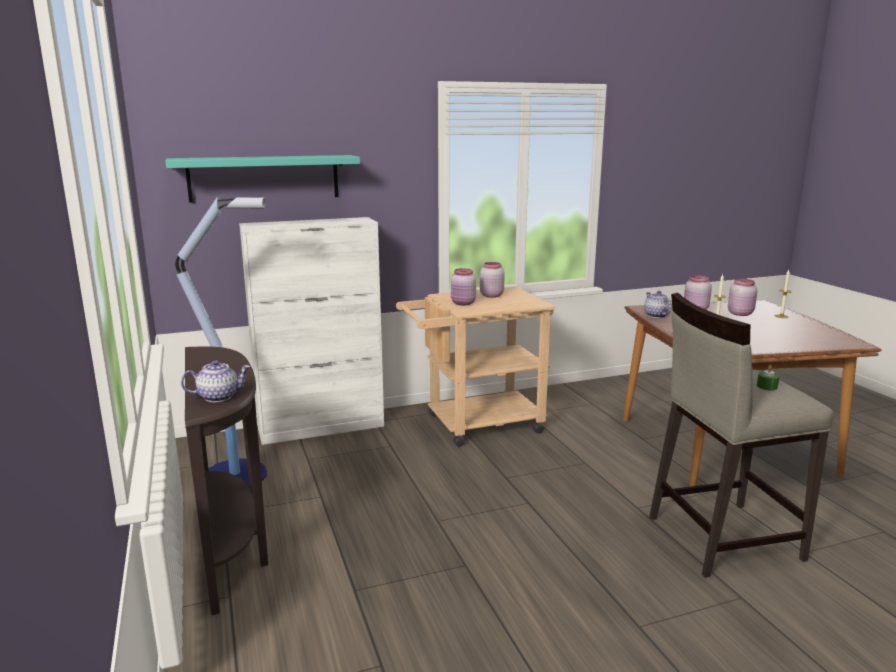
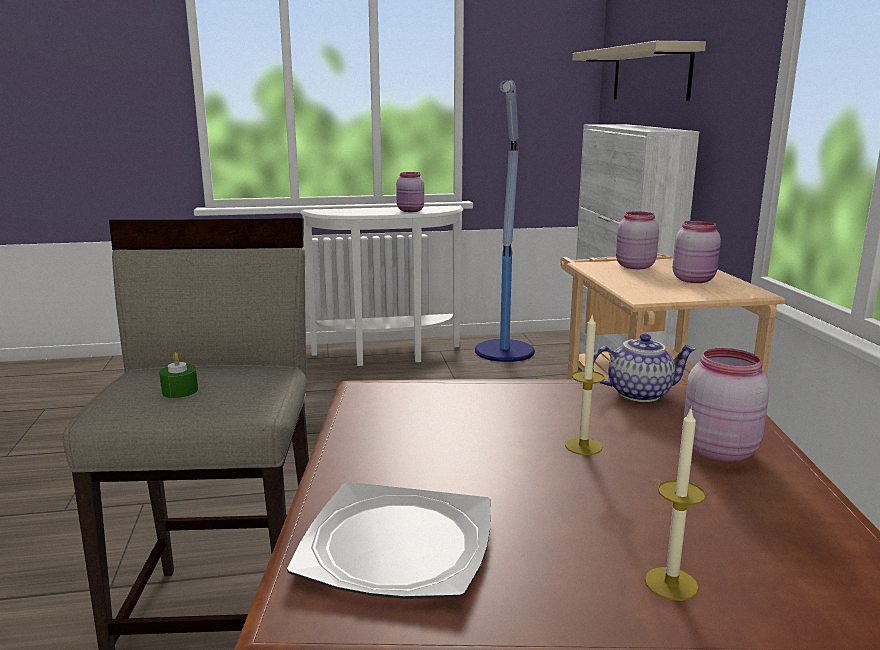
camera: 100 degrees right, 0 degrees up
(219, 397) = (337, 211): teapot -> none
(234, 547) = (388, 356): brown console table -> white console table
(264, 178) = (650, 74): turquoise shelf -> beige shelf
(740, 313) = (691, 510): pink jar -> pink jar (410, 211)
(814, 338) = (398, 546): none -> plate

